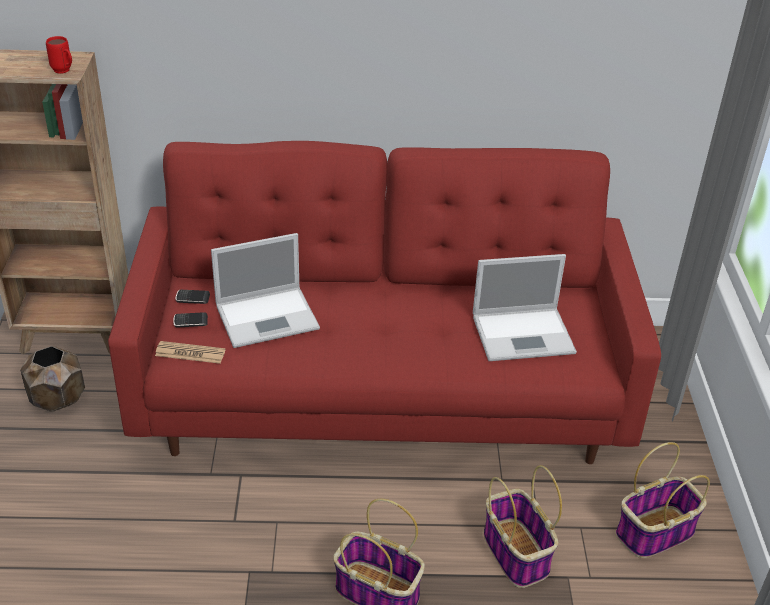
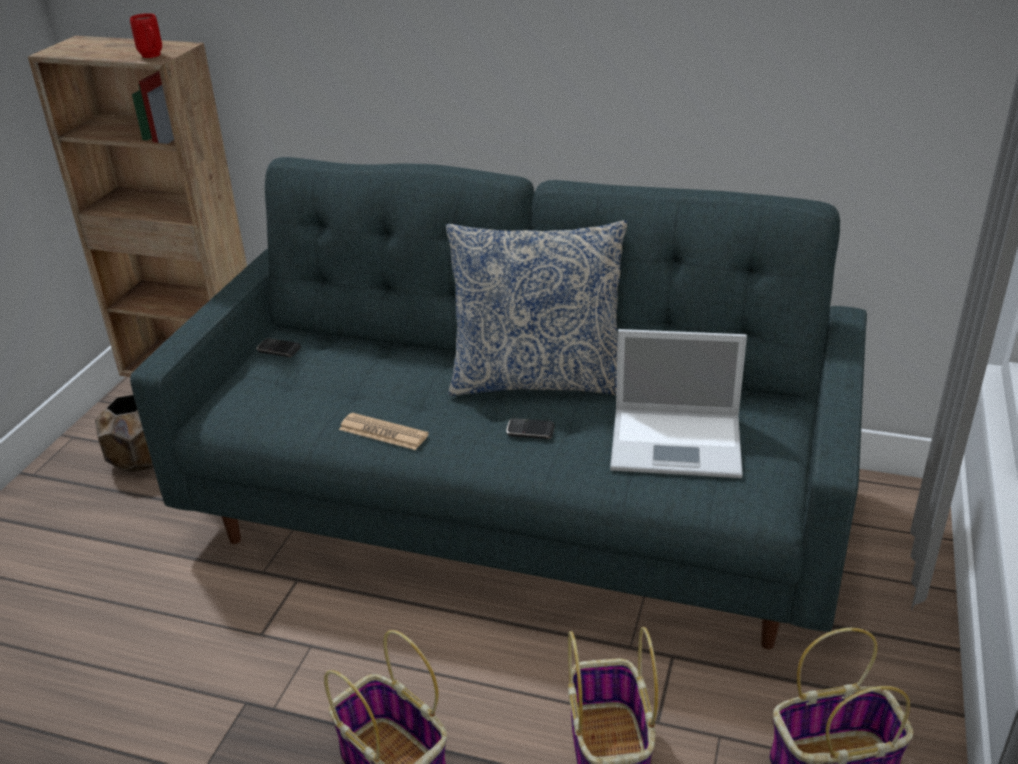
camera: 20 degrees right, 5 degrees down
(190, 321) = (261, 375): phone -> phone (530, 431)
(190, 353) = (238, 409): newspaper -> newspaper (383, 432)
(269, 316) = (355, 380): laptop -> none
(382, 395) = (516, 513): red sofa -> grey sofa
(404, 297) = (537, 379): none -> pillow

